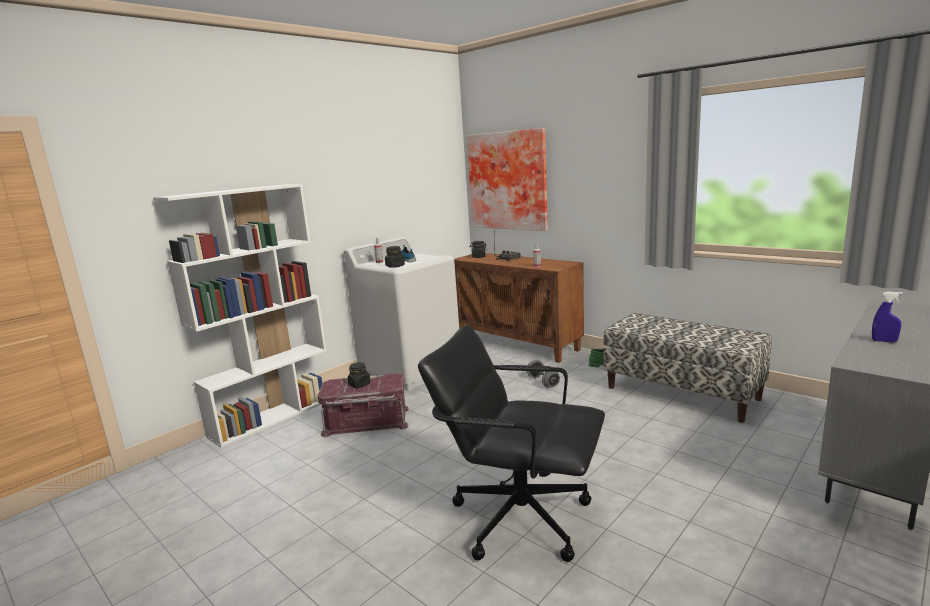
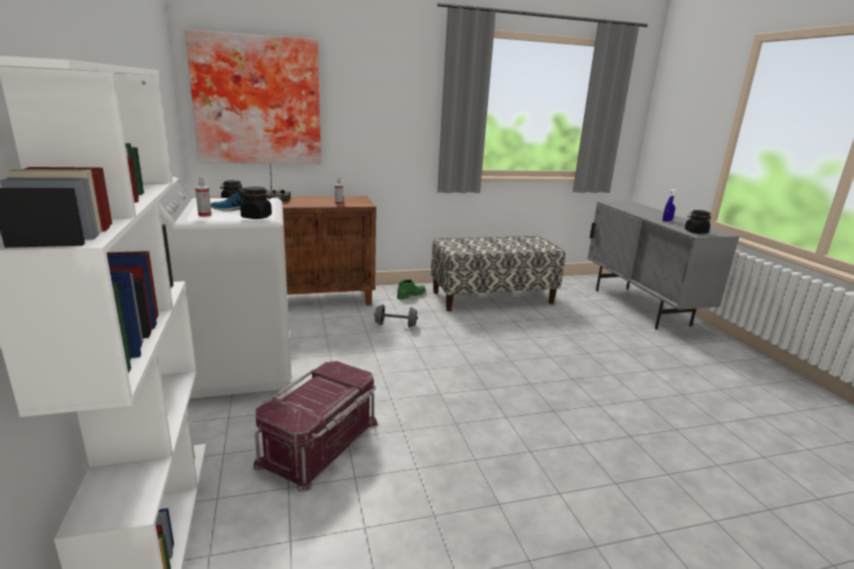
camera: 60 degrees left, 5 degrees up
(359, 384) = (310, 394): black jar -> black jar (695, 232)
(520, 516) = (602, 426): black office chair -> none

